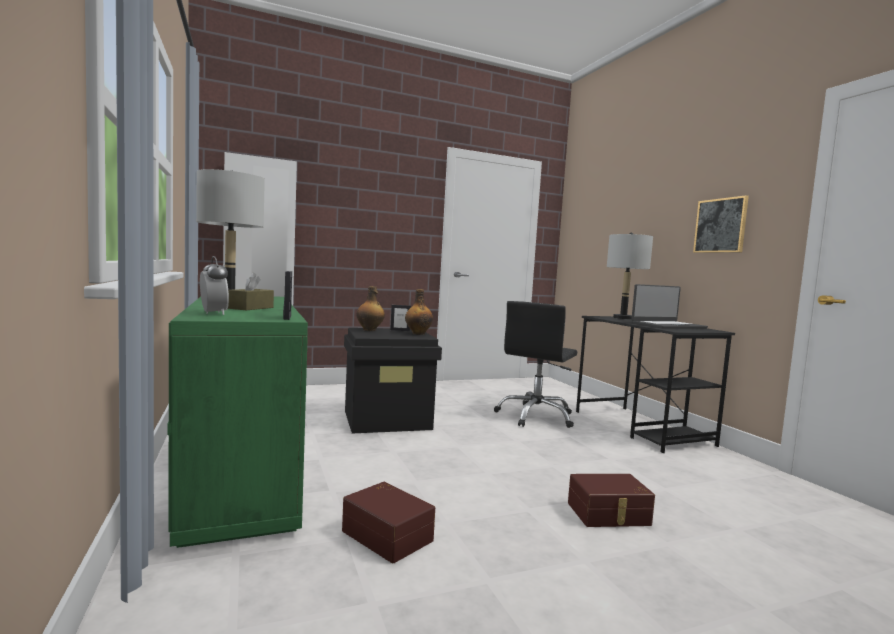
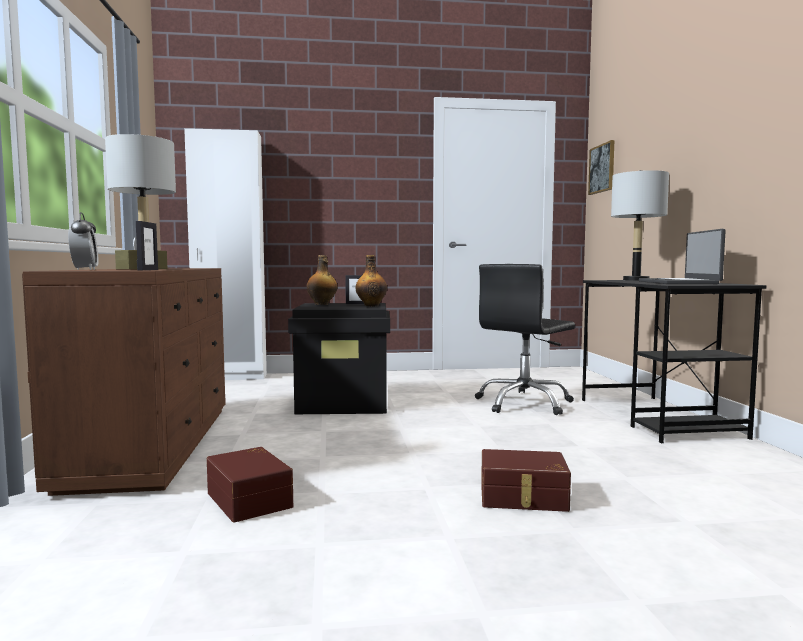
camera: 15 degrees right, 0 degrees up
(241, 474) = (154, 444): green dresser -> brown dresser
(668, 325) = (679, 282): laptop -> laptop turned 105 degrees clockwise
(720, 225) = (747, 145): picture -> picture (602, 168)

